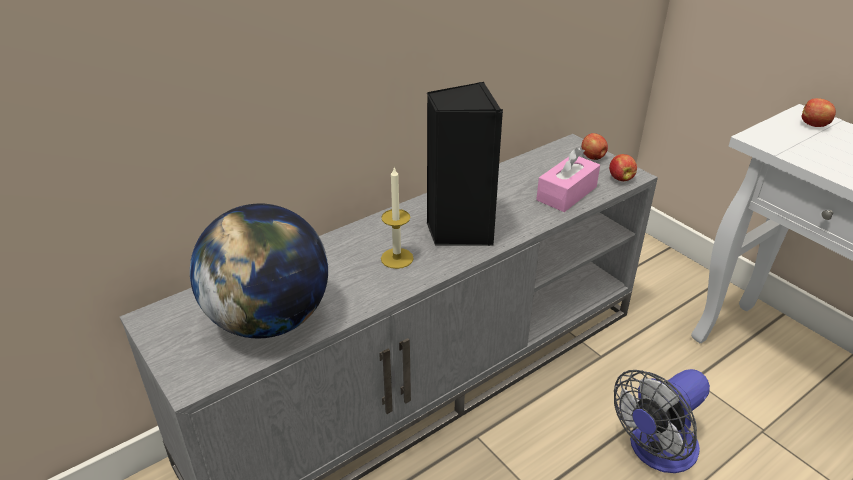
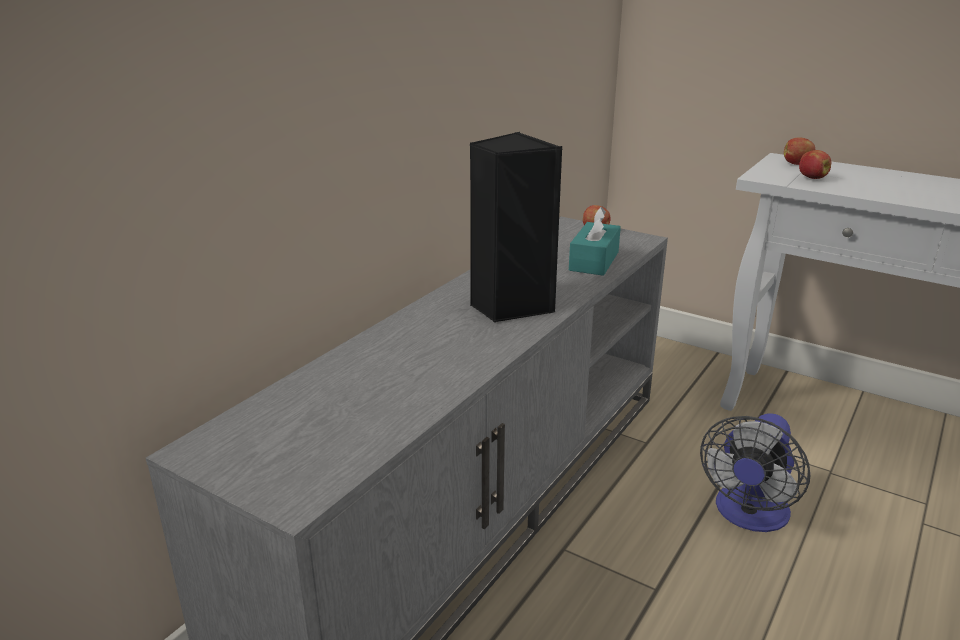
camera: 20 degrees left, 10 degrees down
(269, 319) = (352, 420): globe -> none
(397, 258) = (460, 340): candle -> none
(566, 193) = (594, 261): pink tissue box -> turquoise tissue box
(620, 178) = (635, 243): apple -> apple (811, 178)

